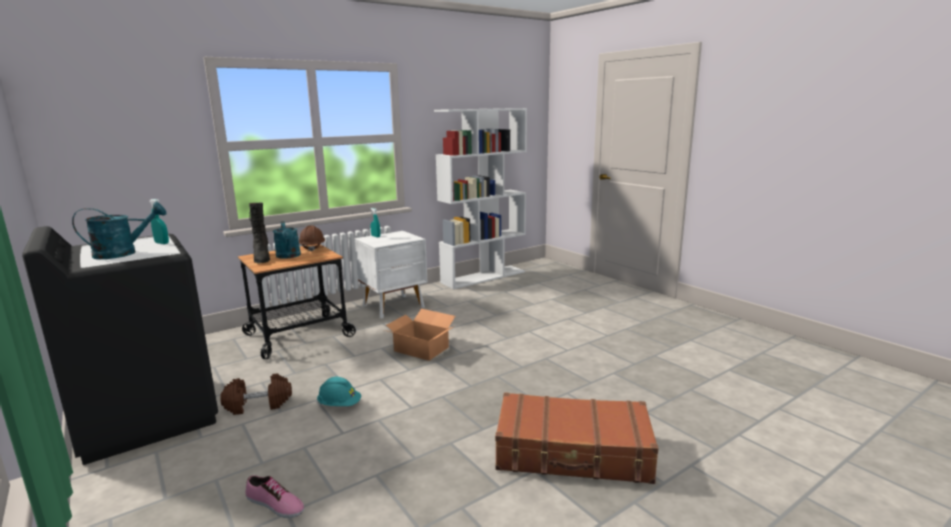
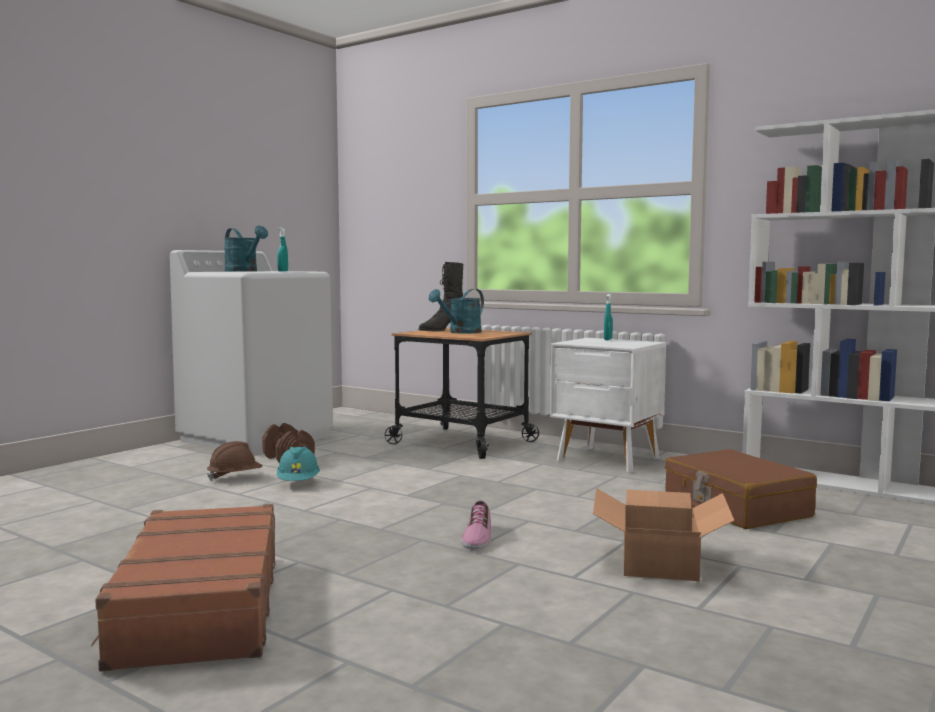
camera: 70 degrees right, 10 degrees down
(147, 416) = (257, 438): black washing machine -> white washing machine
(274, 505) = (111, 495): shoe -> shoe (476, 537)
(312, 247) = (507, 332): brown hard hat -> brown hard hat (235, 477)
(421, 349) = (477, 491): cardboard box -> cardboard box (660, 561)
(498, 301) = (735, 507): none -> brown suitcase

